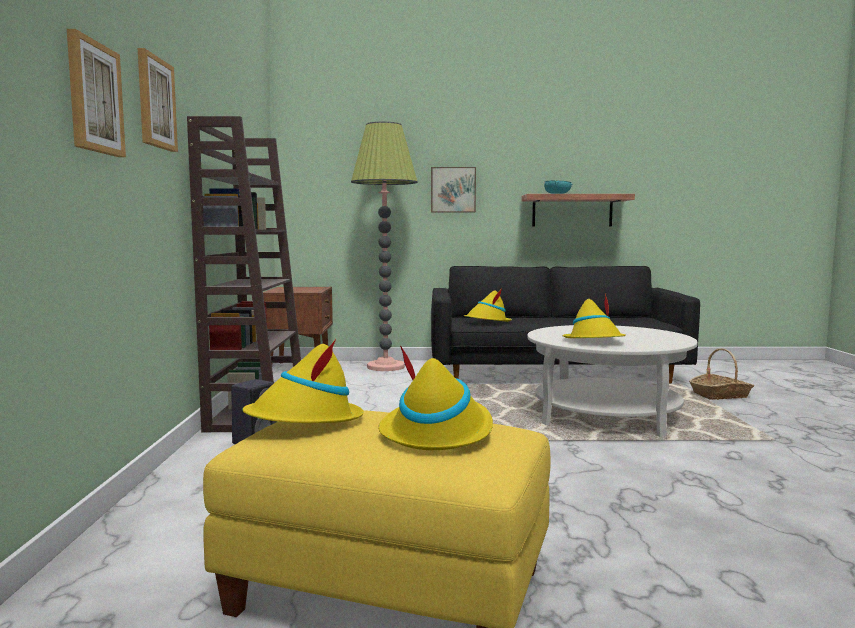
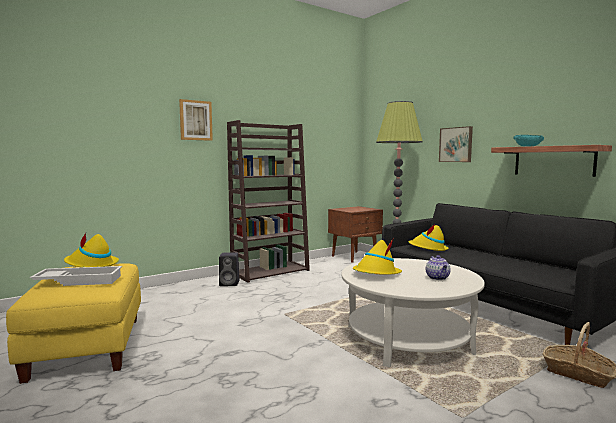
camera: 55 degrees right, 0 degrees up
(94, 97) = (138, 126): picture -> none
(437, 432) = (80, 280): yellow hat -> white tray
(634, 333) = (438, 278): none -> teapot

